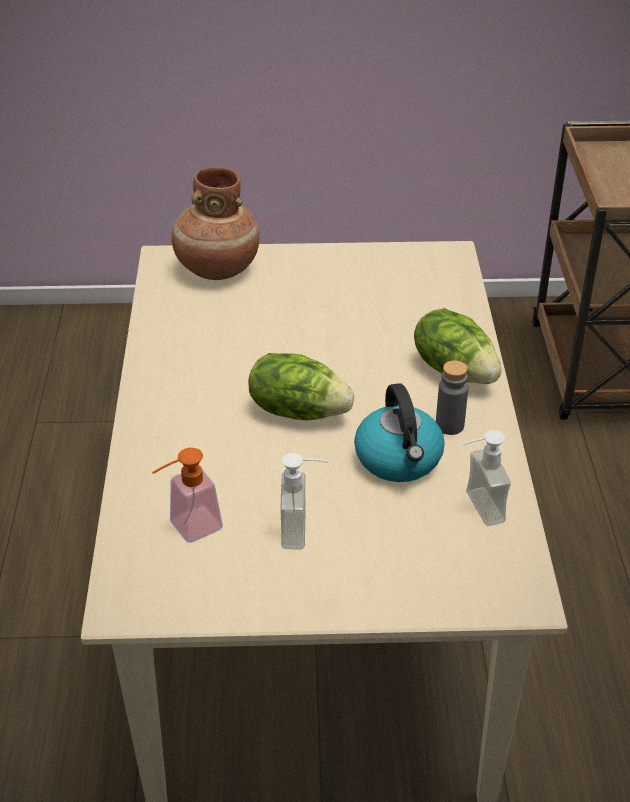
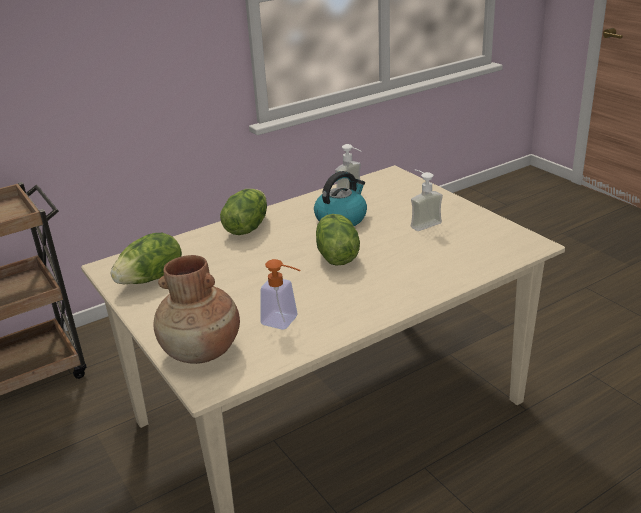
camera: 120 degrees left, 10 degrees down
(188, 529) = (466, 249): soap dispenser -> soap dispenser (285, 322)
(391, 273) = (152, 278): none -> lettuce
(449, 425) = (298, 215): grey bottle -> none

